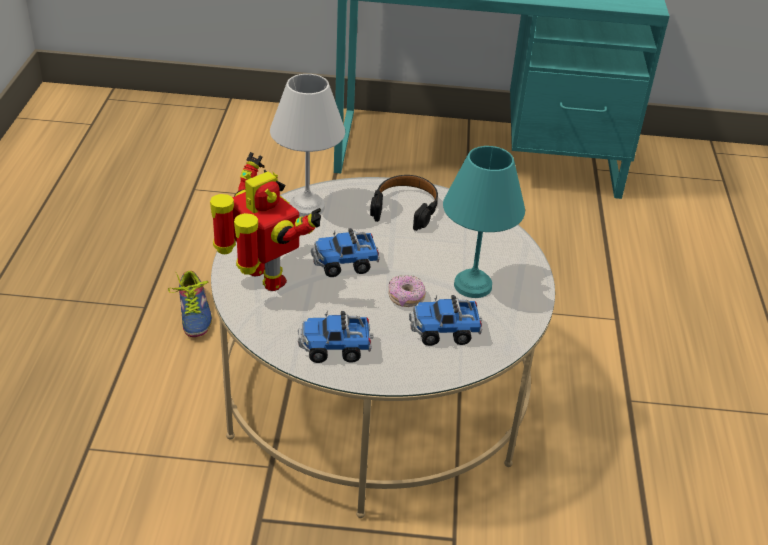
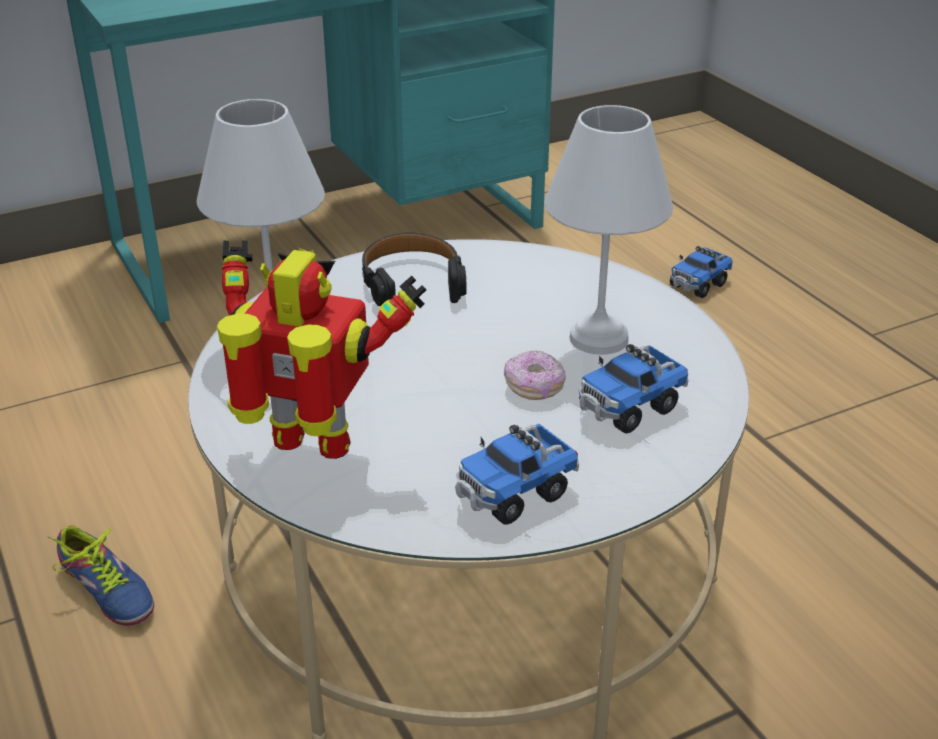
camera: 30 degrees left, 5 degrees down
(345, 264) = (407, 380): toy truck -> toy truck (698, 285)
(471, 286) = (597, 339): turquoise table lamp -> white table lamp

